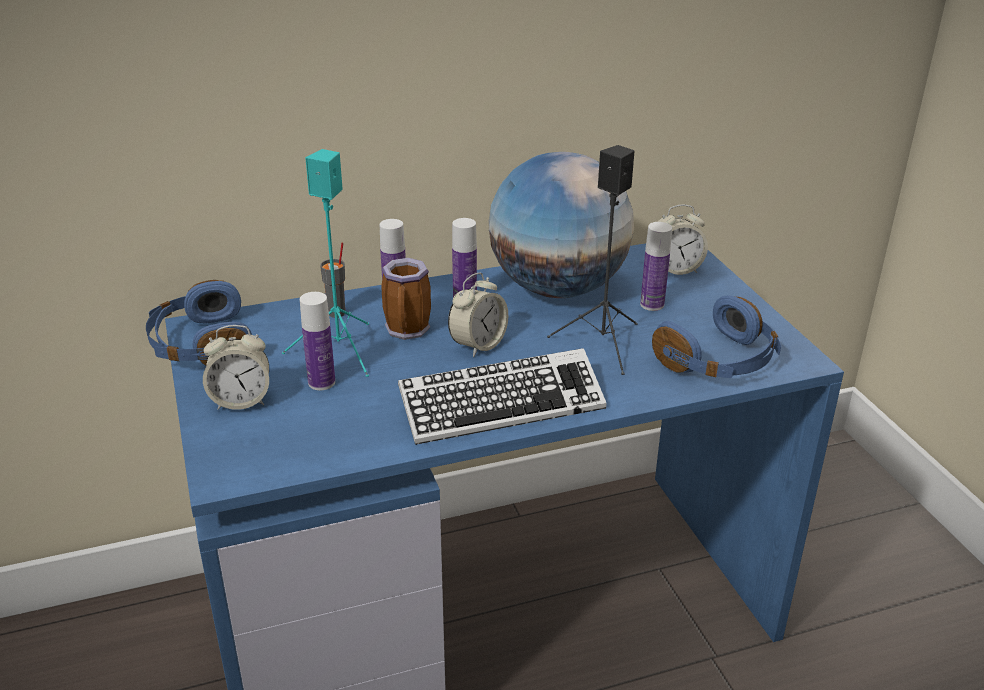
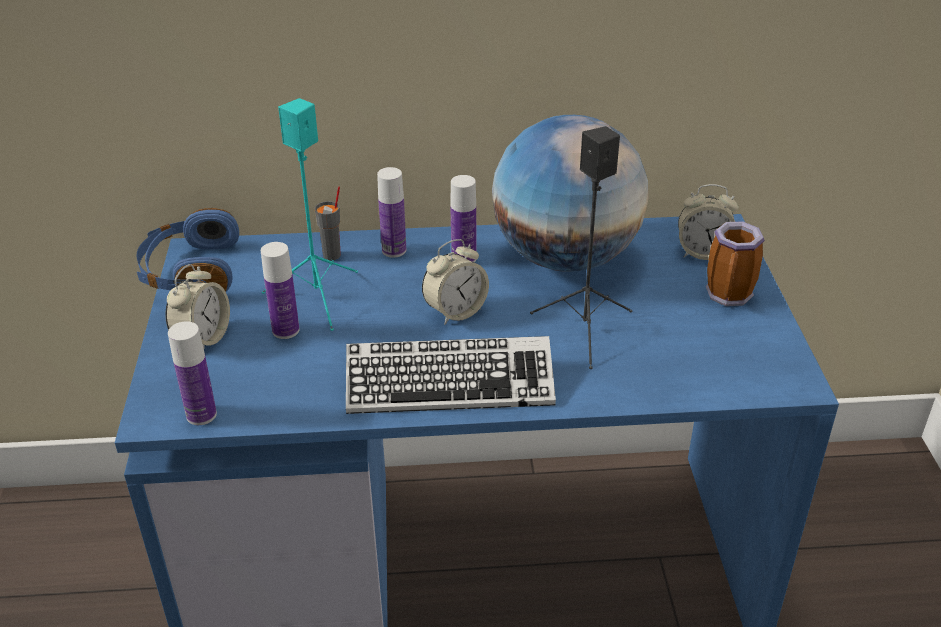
camera: 15 degrees right, 5 degrees up
(241, 401) = (203, 338): alarm clock -> alarm clock turned 75 degrees counterclockwise
(409, 331) = (393, 286): mug -> mug (730, 297)
(652, 304) = (658, 291): bottle -> bottle (201, 415)
(719, 362) = (702, 370): blue headphones -> none

